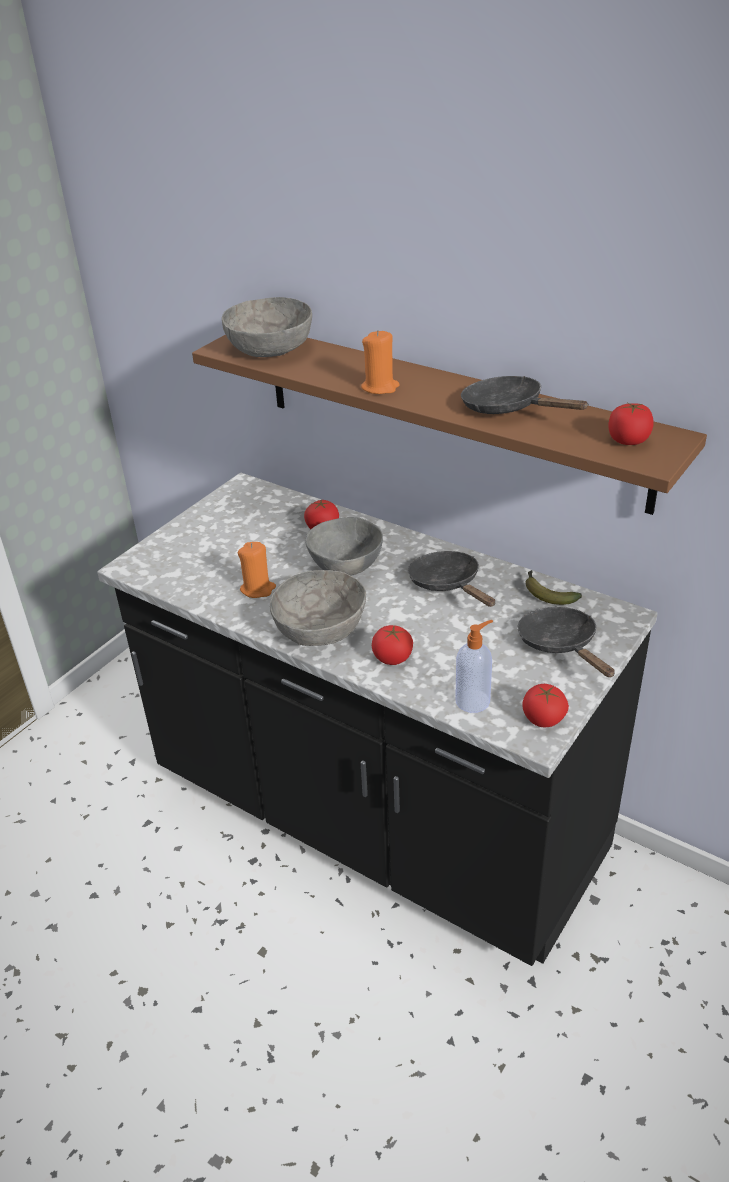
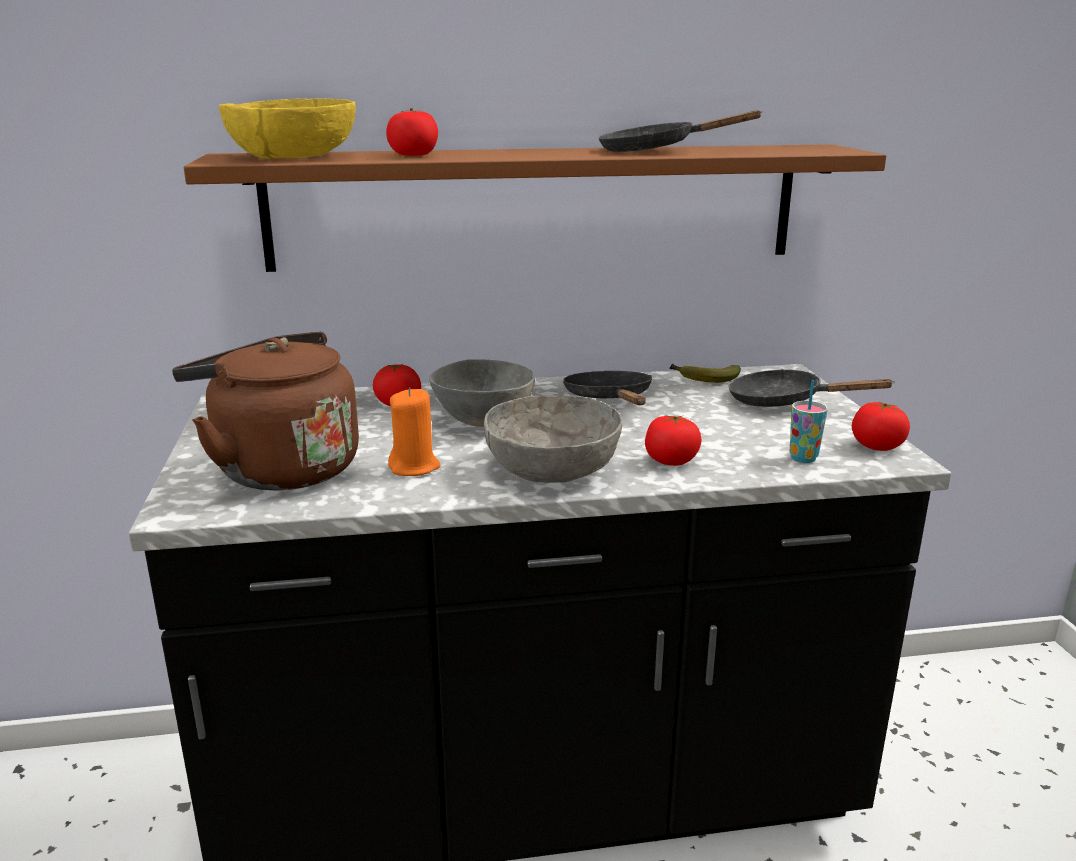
camera: 45 degrees left, 15 degrees down
(200, 557) = (280, 468): none -> brown kettle
(270, 348) = (292, 156): grey bowl -> yellow bowl
(380, 387) = (499, 156): orange candle -> none
(448, 584) = (610, 400): black frying pan -> black frying pan turned 60 degrees clockwise
(473, 700) = (803, 458): soap dispenser -> cup
(628, 440) = (797, 149): tomato -> tomato (413, 155)

